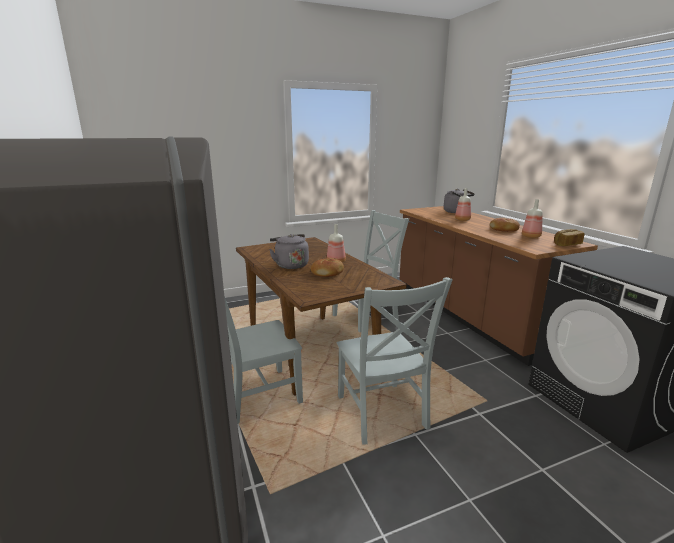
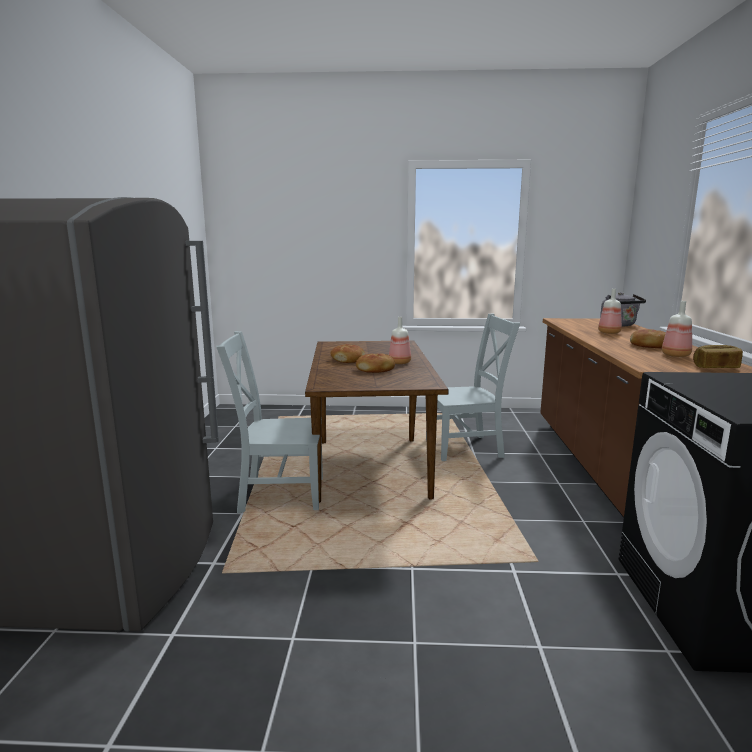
camera: 25 degrees right, 5 degrees down
(290, 265) = (348, 360): grey kettle -> bread
(382, 415) = (392, 542): grey chair -> none

